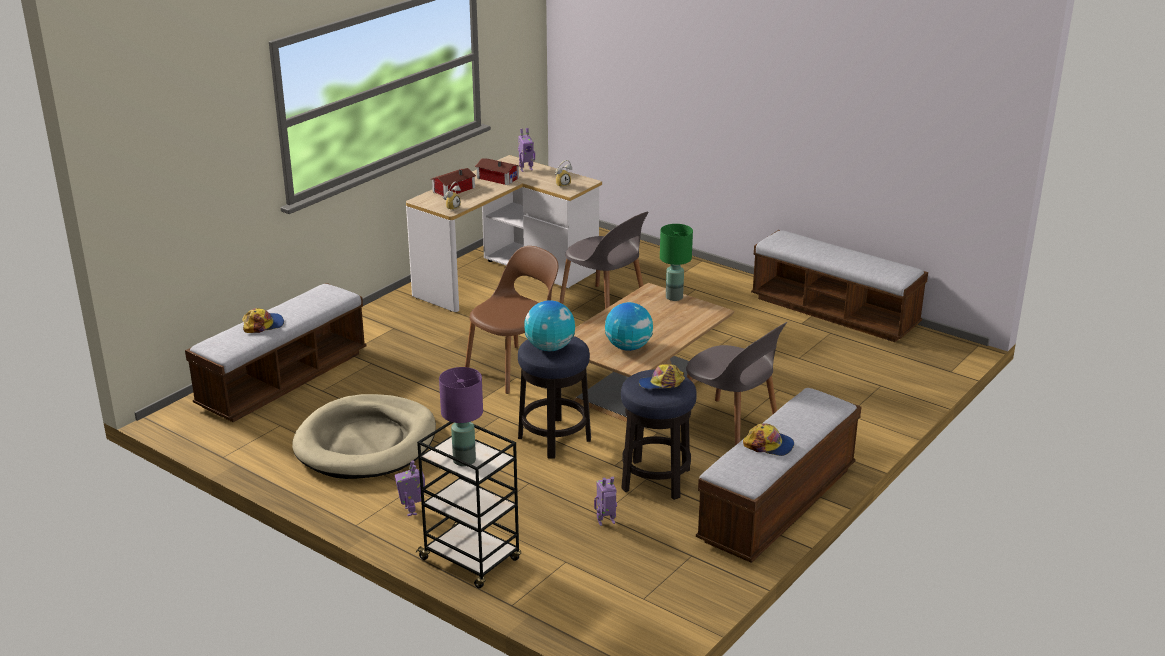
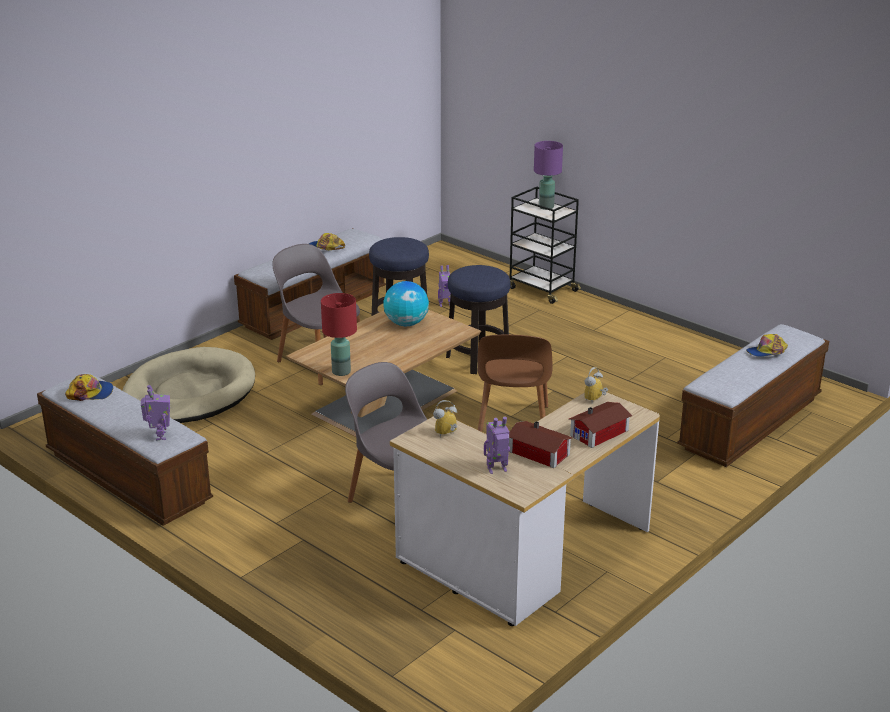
camera: 175 degrees left, 0 degrees up
(366, 442) = (642, 363): beige dog bed -> beige dog bed (189, 392)
(412, 511) = (590, 316): toy robot -> toy robot (159, 436)
(515, 368) = (512, 425): brown chair -> brown chair turned 45 degrees counterclockwise
(550, 348) = (482, 272): globe -> none
(661, 384) = (396, 245): cap -> cap (90, 393)
(674, 297) = (341, 371): green table lamp -> red table lamp

